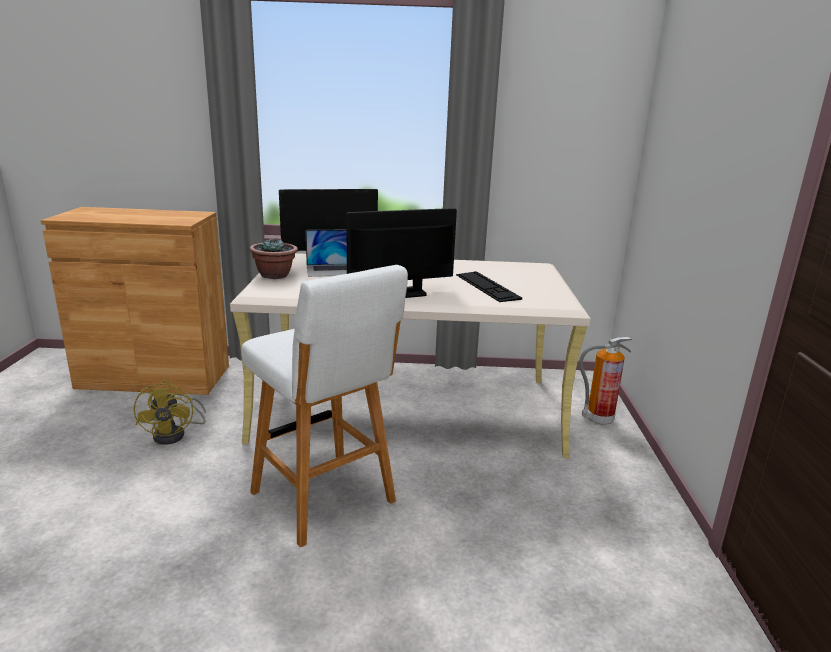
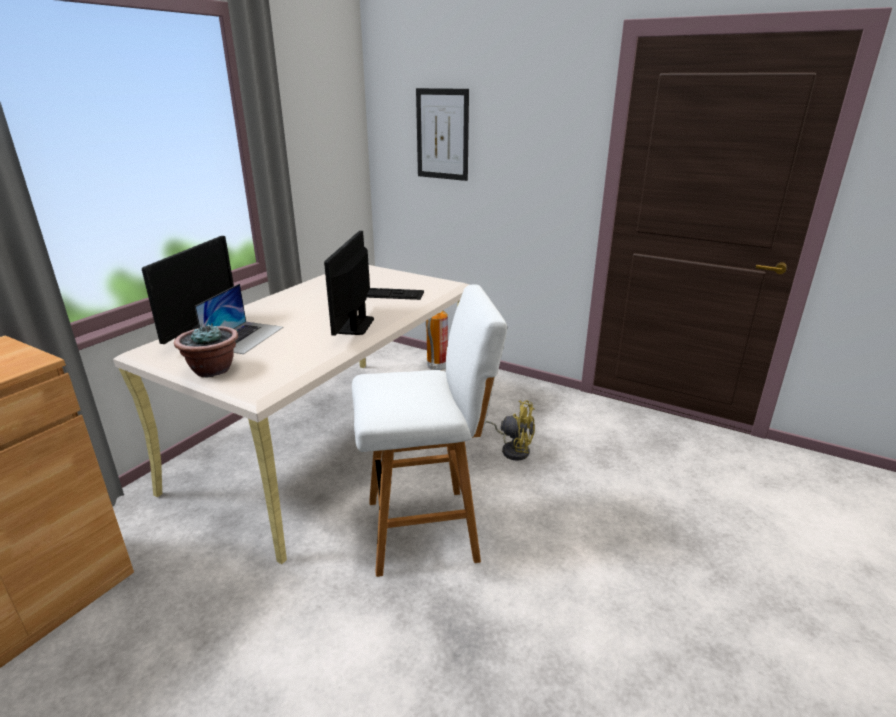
camera: 60 degrees left, 5 degrees up
(175, 434) = (200, 620): yellow fan -> yellow fan (512, 449)
(682, 136) = (442, 134): none -> picture

